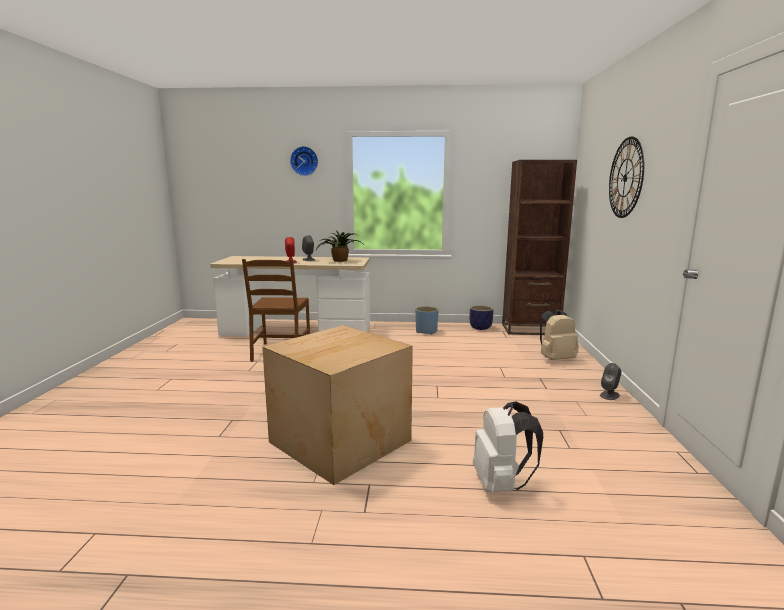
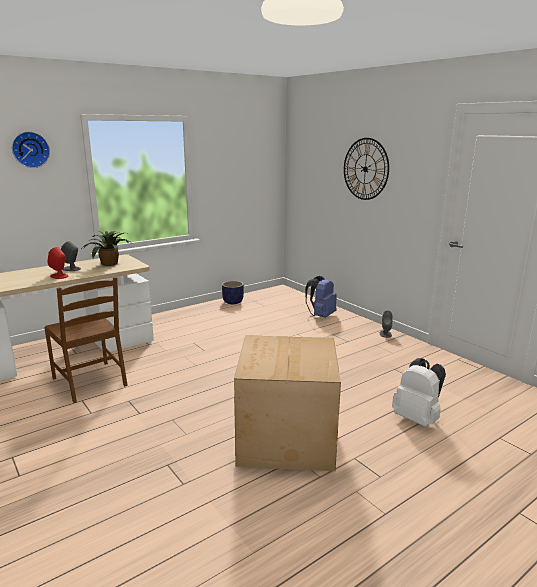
camera: 40 degrees left, 5 degrees up
(426, 331) = (195, 317): blue planter -> none
(530, 329) = (270, 294): brown bookcase -> none
(555, 359) = (321, 315): beige backpack -> blue backpack

